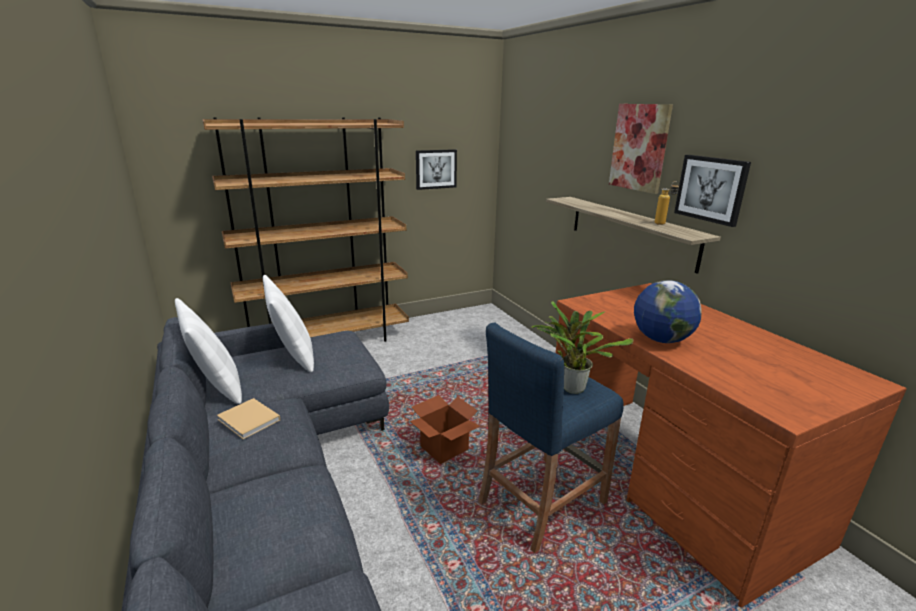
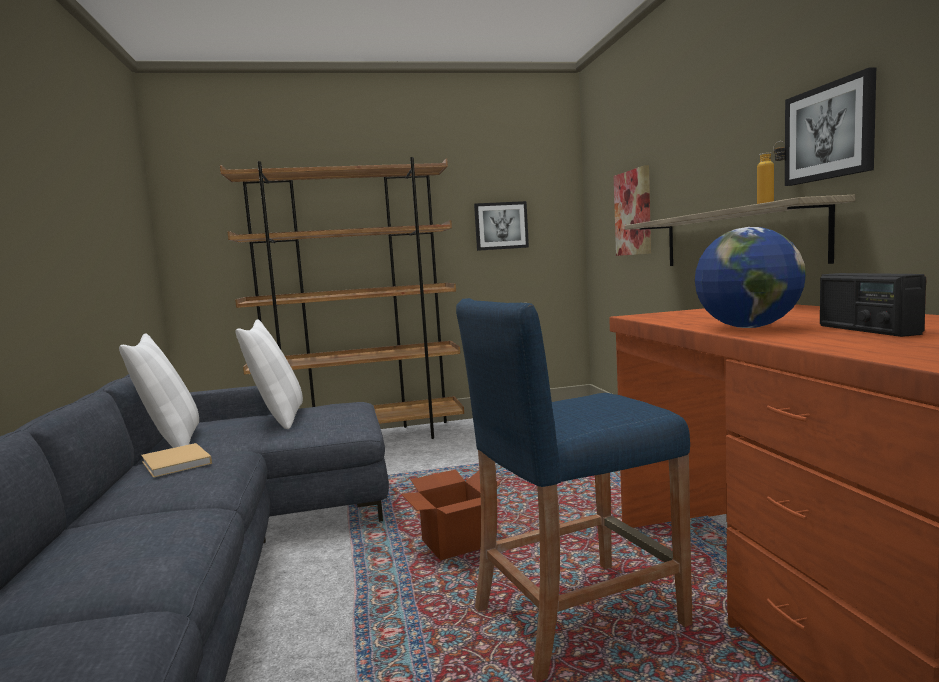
camera: 15 degrees right, 15 degrees down
(571, 387) = (600, 405): potted plant -> none
(639, 147) = (731, 121): picture -> picture (633, 213)
(730, 353) = (866, 330): none -> radio

